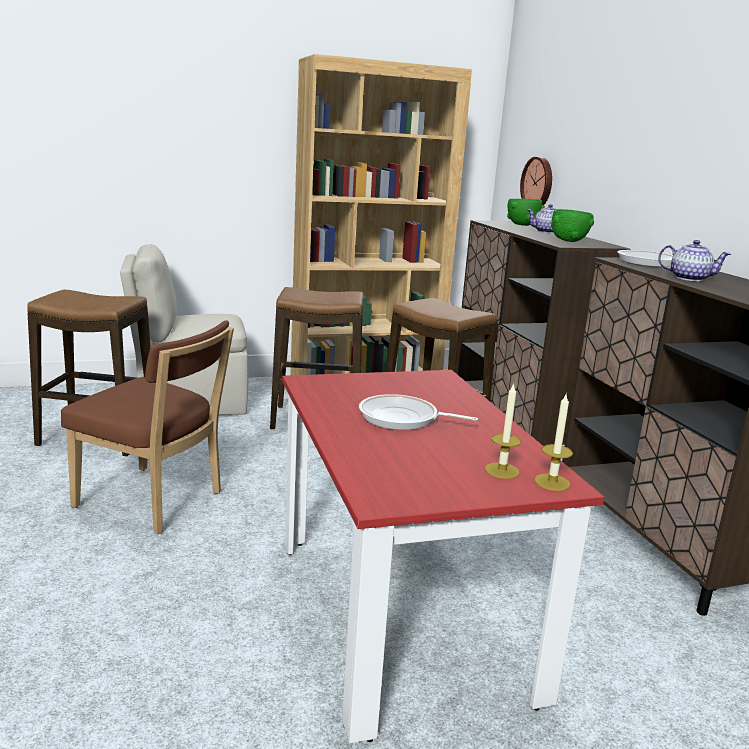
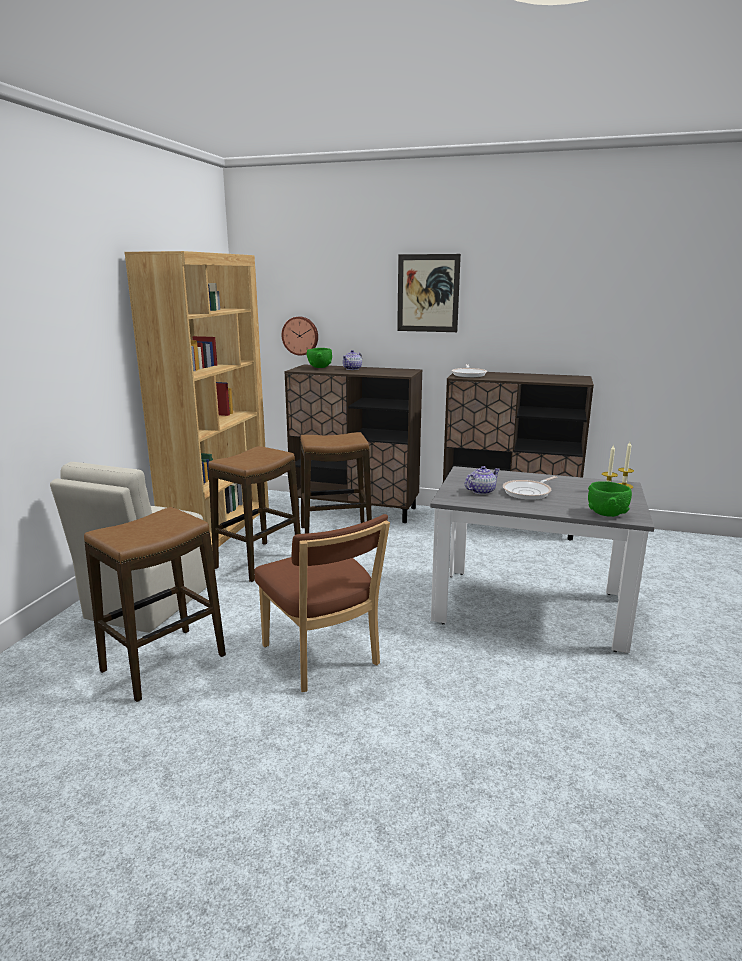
camera: 55 degrees left, 0 degrees up
(154, 502) = (323, 658): brown chair -> brown chair turned 90 degrees clockwise
(400, 614) = (529, 608): red dining table -> grey dining table
(569, 240) = (389, 372): green bowl -> green bowl (607, 514)
(663, 126) = (428, 293): none -> picture
(688, 278) = (515, 378): teapot -> teapot (481, 491)

